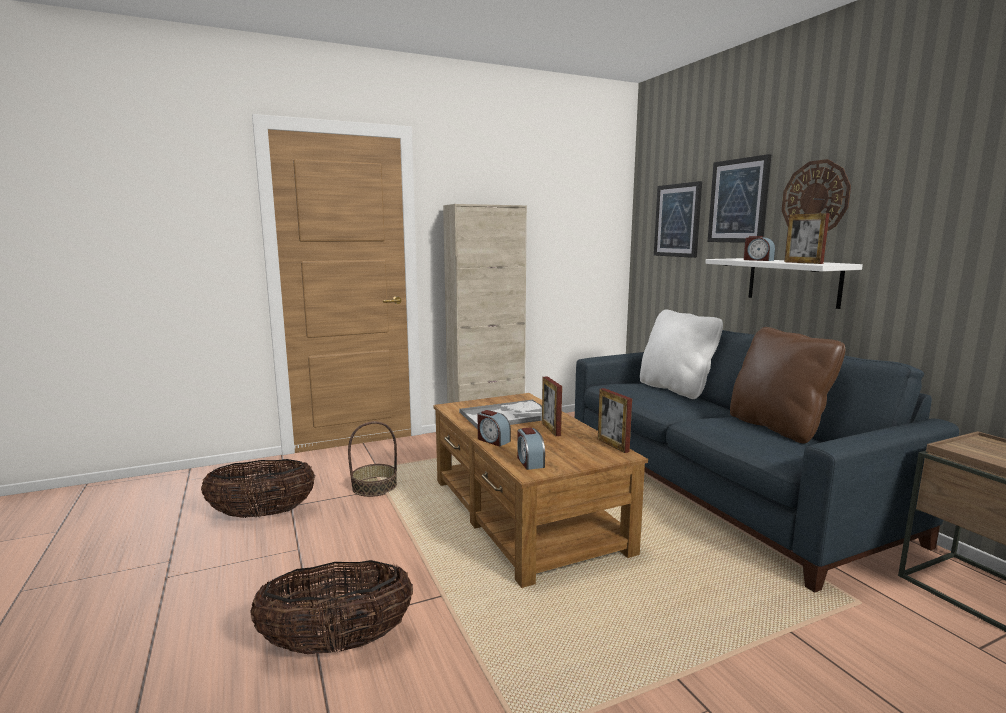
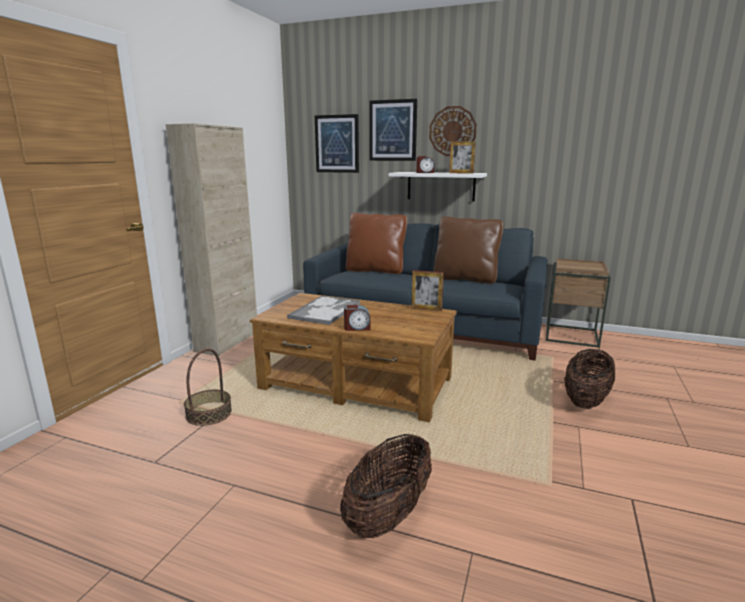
camera: 45 degrees left, 5 degrees up
(262, 514) = (137, 482): basket -> basket (586, 400)
(530, 462) = (409, 332): alarm clock -> none
(551, 429) = (373, 310): picture frame -> none
(676, 389) = (375, 270): white pillow -> brown pillow

